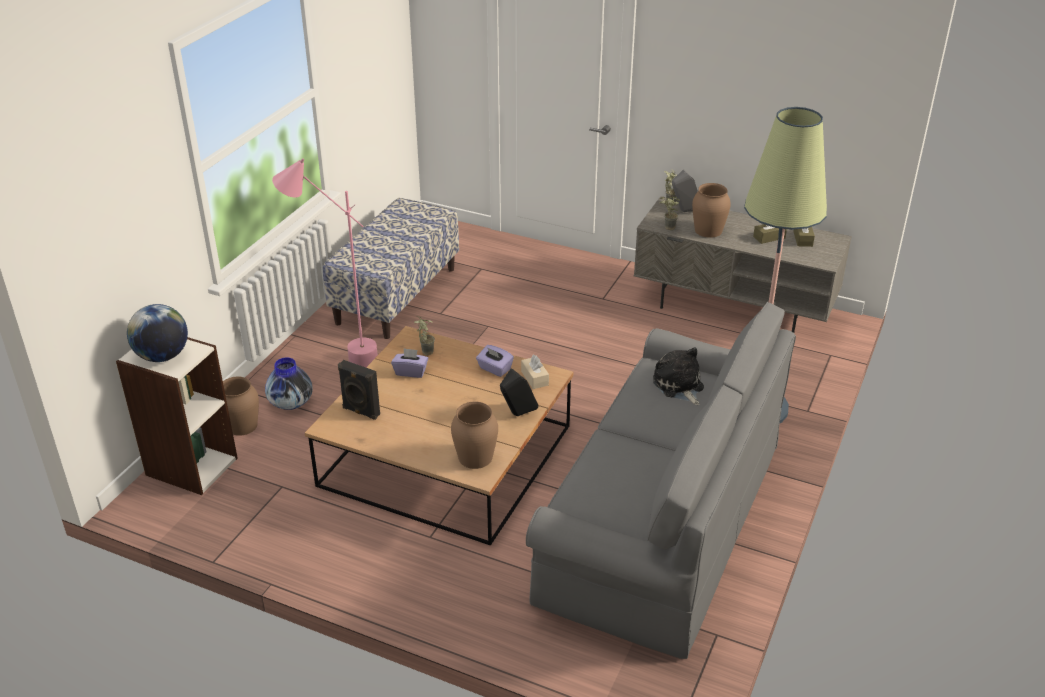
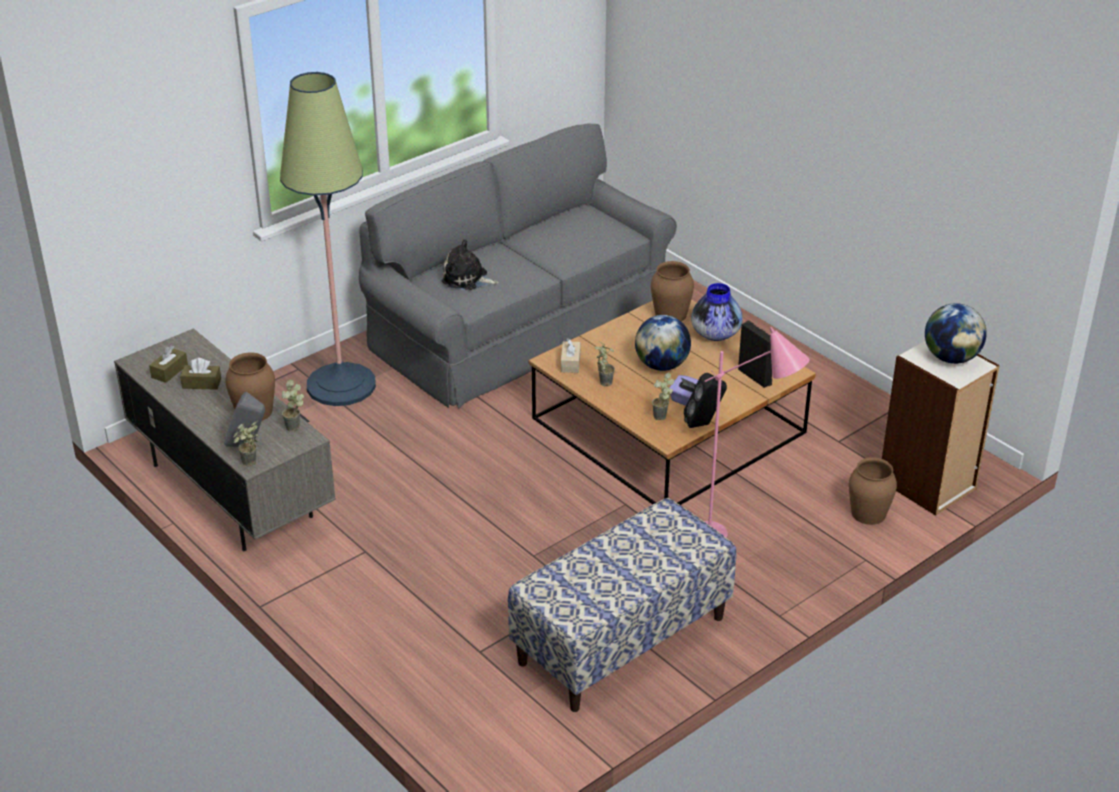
camera: 155 degrees left, 0 degrees up
(290, 403) = (808, 524): vase -> vase (715, 334)
(452, 398) = (661, 365): none -> globe
(494, 369) = (602, 381): purple tissue box -> potted plant
(517, 415) = (611, 336): black speaker -> black speaker (704, 424)
(679, 386) = (467, 279): plush toy -> plush toy turned 105 degrees clockwise

